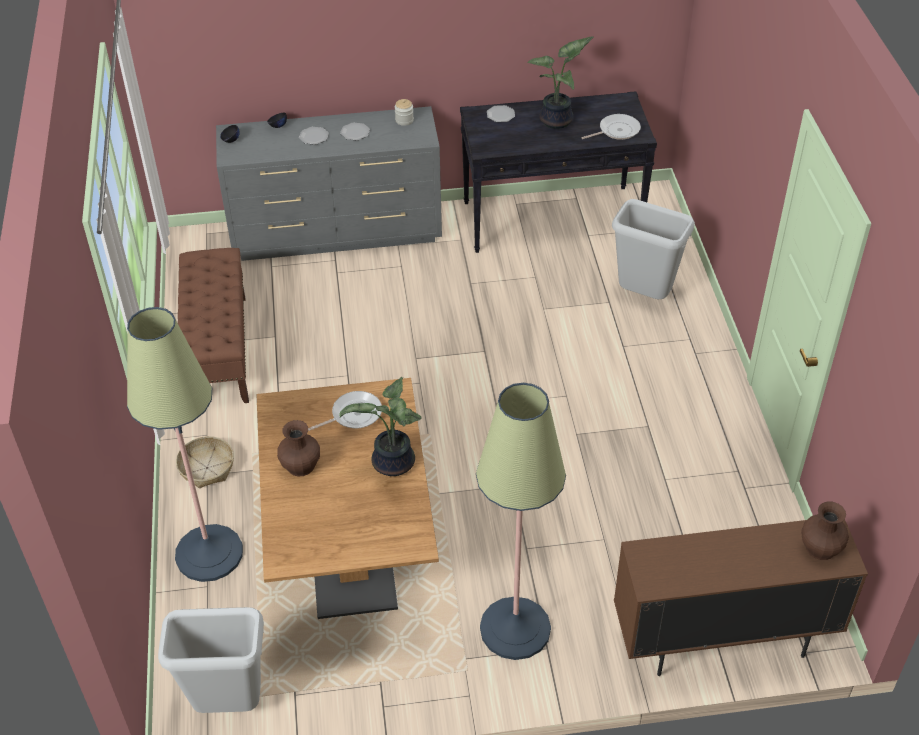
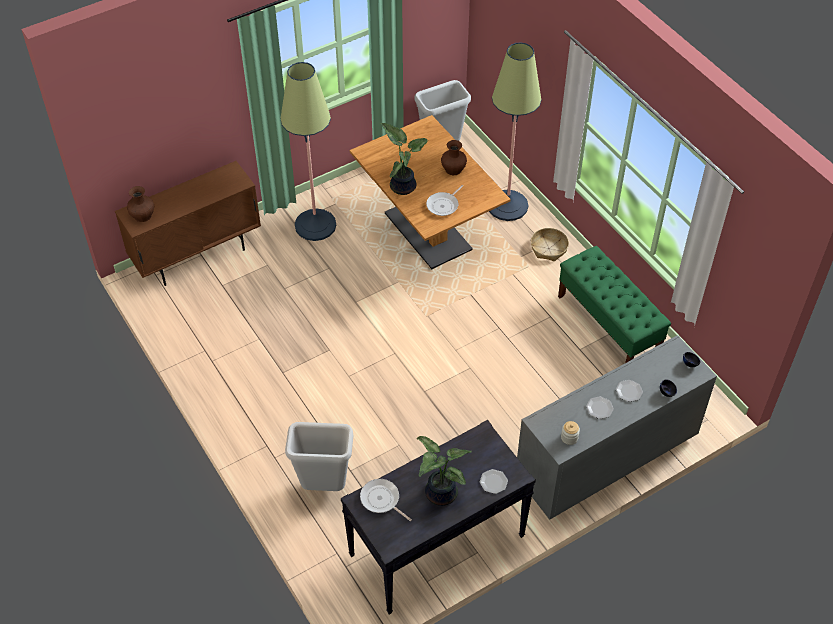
camera: 155 degrees right, 5 degrees up
(219, 350) = (608, 325): brown bench -> green bench
(616, 130) = (381, 500): frying pan -> frying pan turned 90 degrees clockwise

